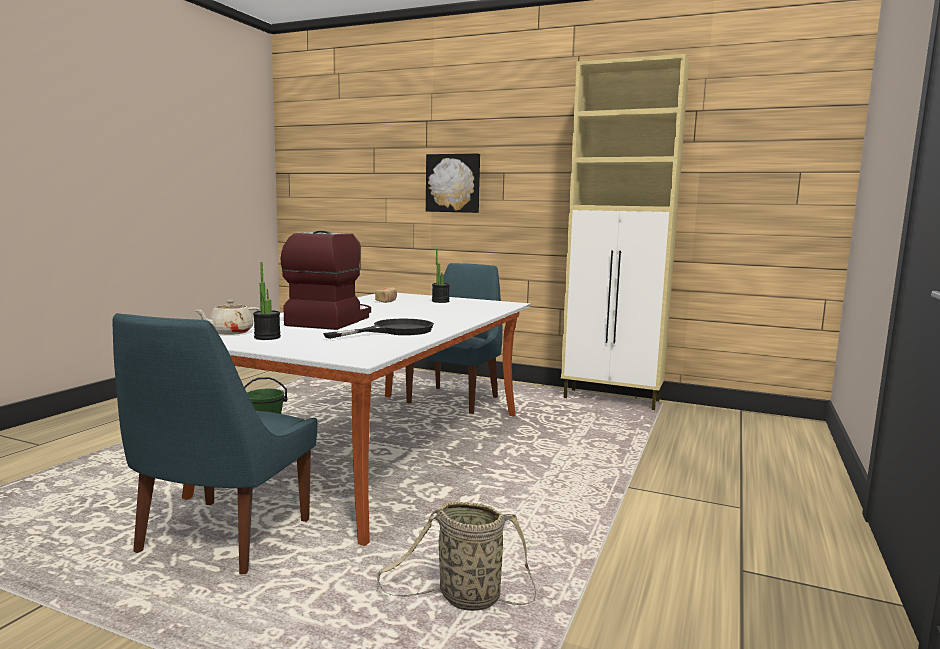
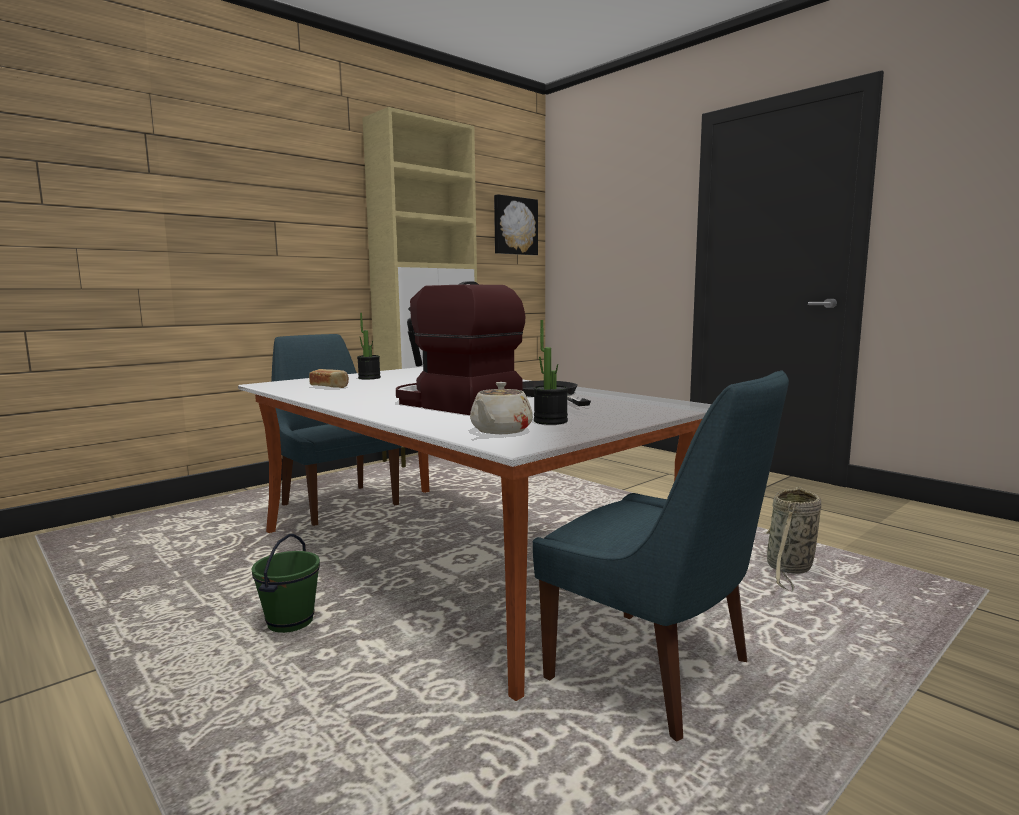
camera: 65 degrees left, 0 degrees up
(230, 332) = (500, 431): beige teapot -> beige teapot turned 45 degrees clockwise
(453, 183) = (205, 230): picture -> picture (514, 226)

